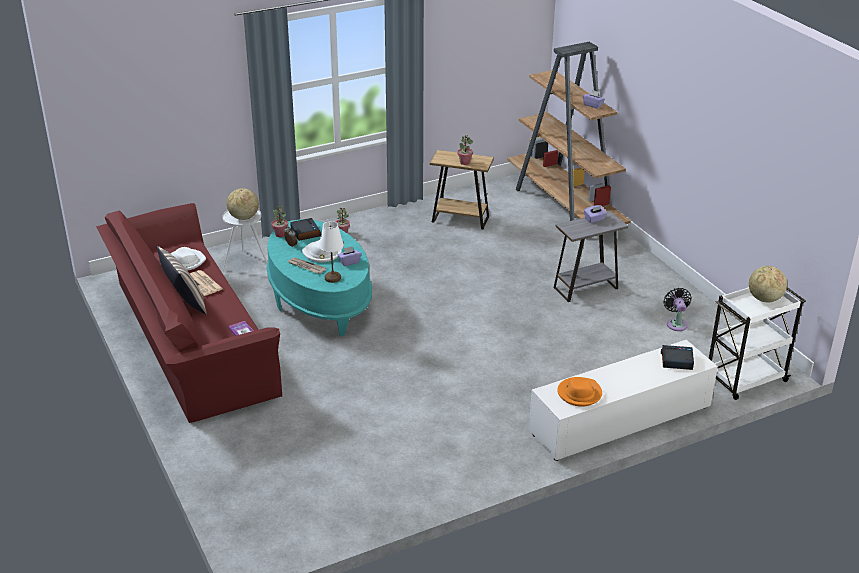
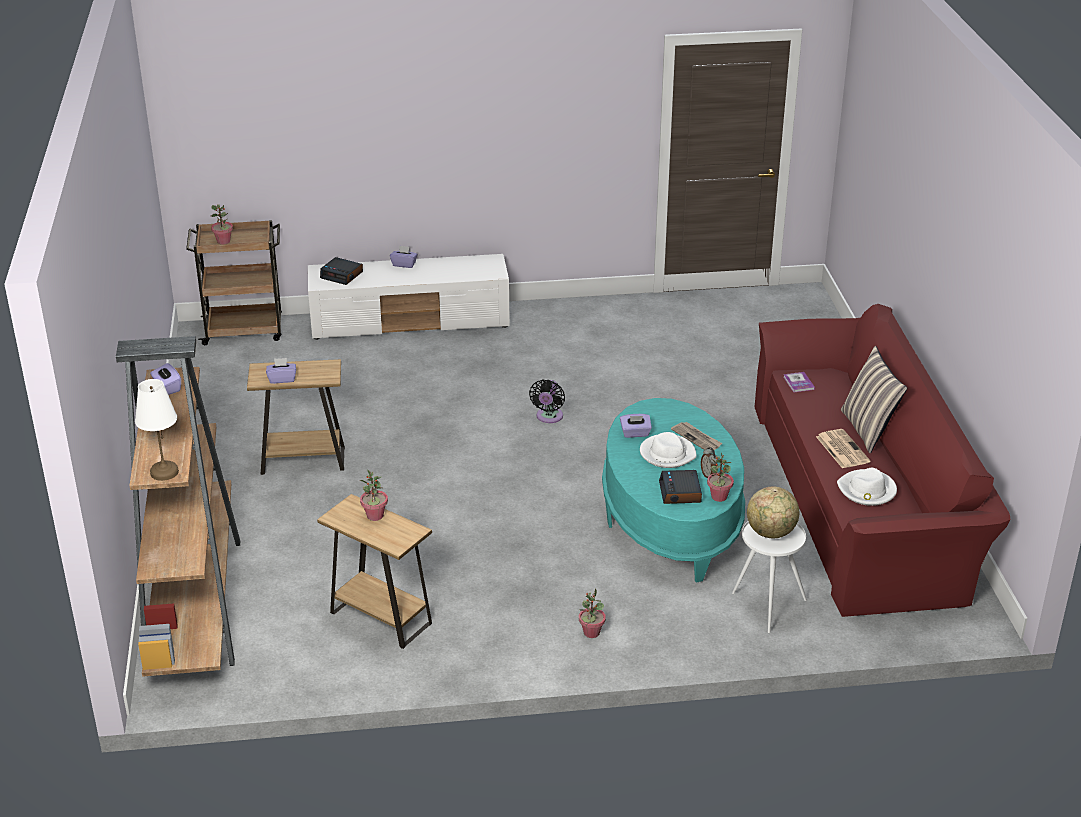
camera: 160 degrees left, 0 degrees up
(332, 278) = (666, 416): white table lamp -> white table lamp (164, 472)
(579, 393) = (466, 267): orange hat -> none
(585, 288) = (303, 461): grey side table -> brown side table
(636, 385) = (404, 264): none -> purple tissue box
(676, 323) = (244, 396): black fan -> black fan (548, 417)
(745, 379) = (244, 330): white cart -> brown cart
(764, 299) = (223, 241): globe -> potted plant

